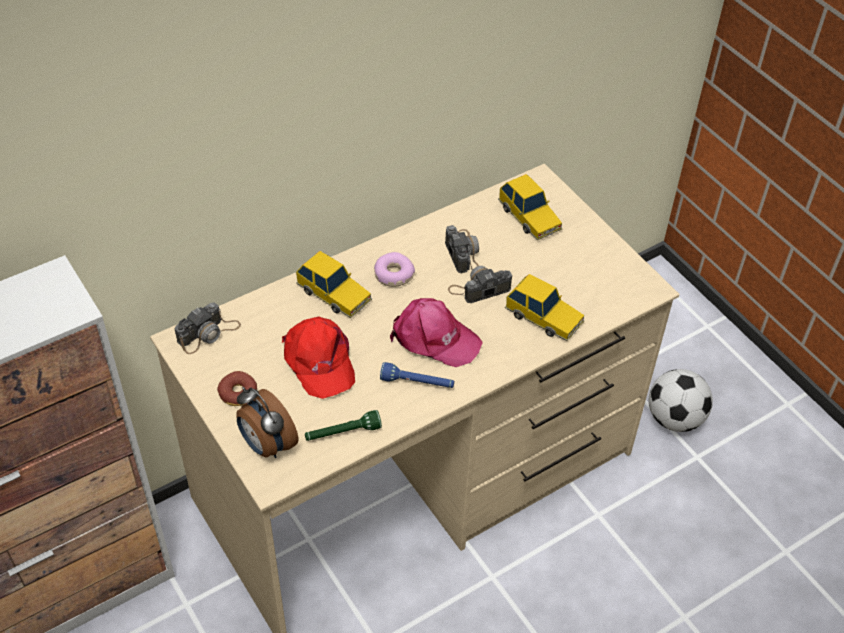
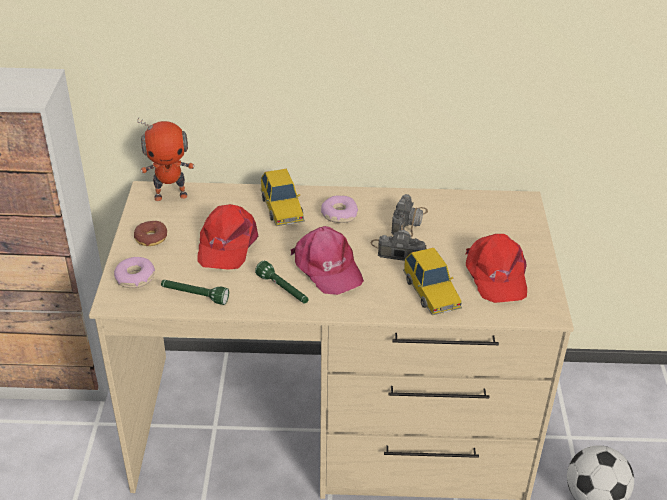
camera: 35 degrees right, 10 degrees down
(208, 333) = (171, 195): camera -> toy robot
(266, 445) = (135, 278): alarm clock -> donut
(417, 383) = (283, 290): blue flashlight -> green flashlight
(529, 217) = (489, 221): toy car -> none
(580, 271) = (496, 275): none -> red cap

